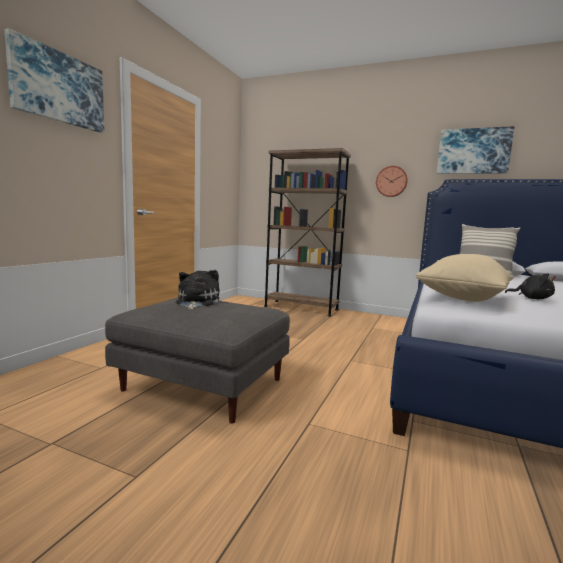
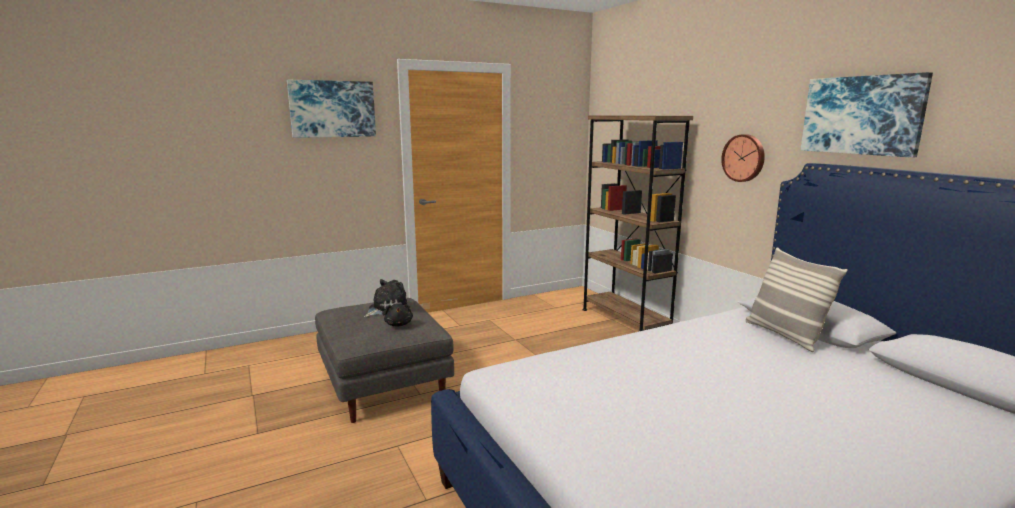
camera: 40 degrees right, 5 degrees up
(462, 299) = (555, 368): beige pillow -> none
(532, 298) = (658, 391): black plush toy -> black plush toy (399, 324)

